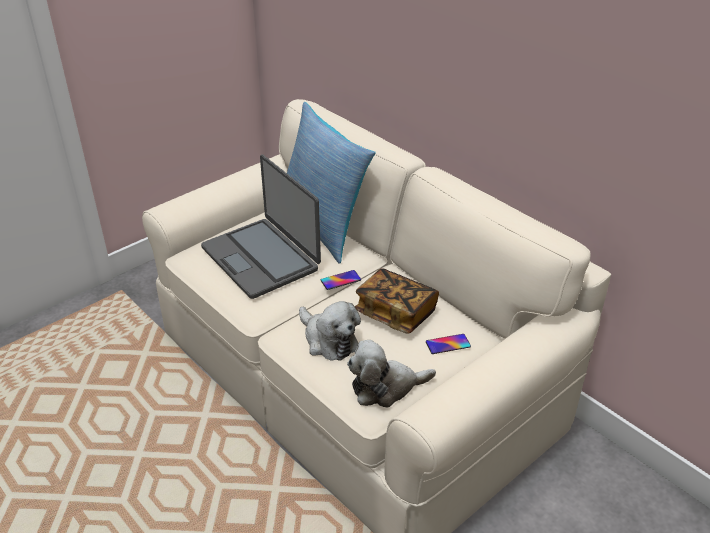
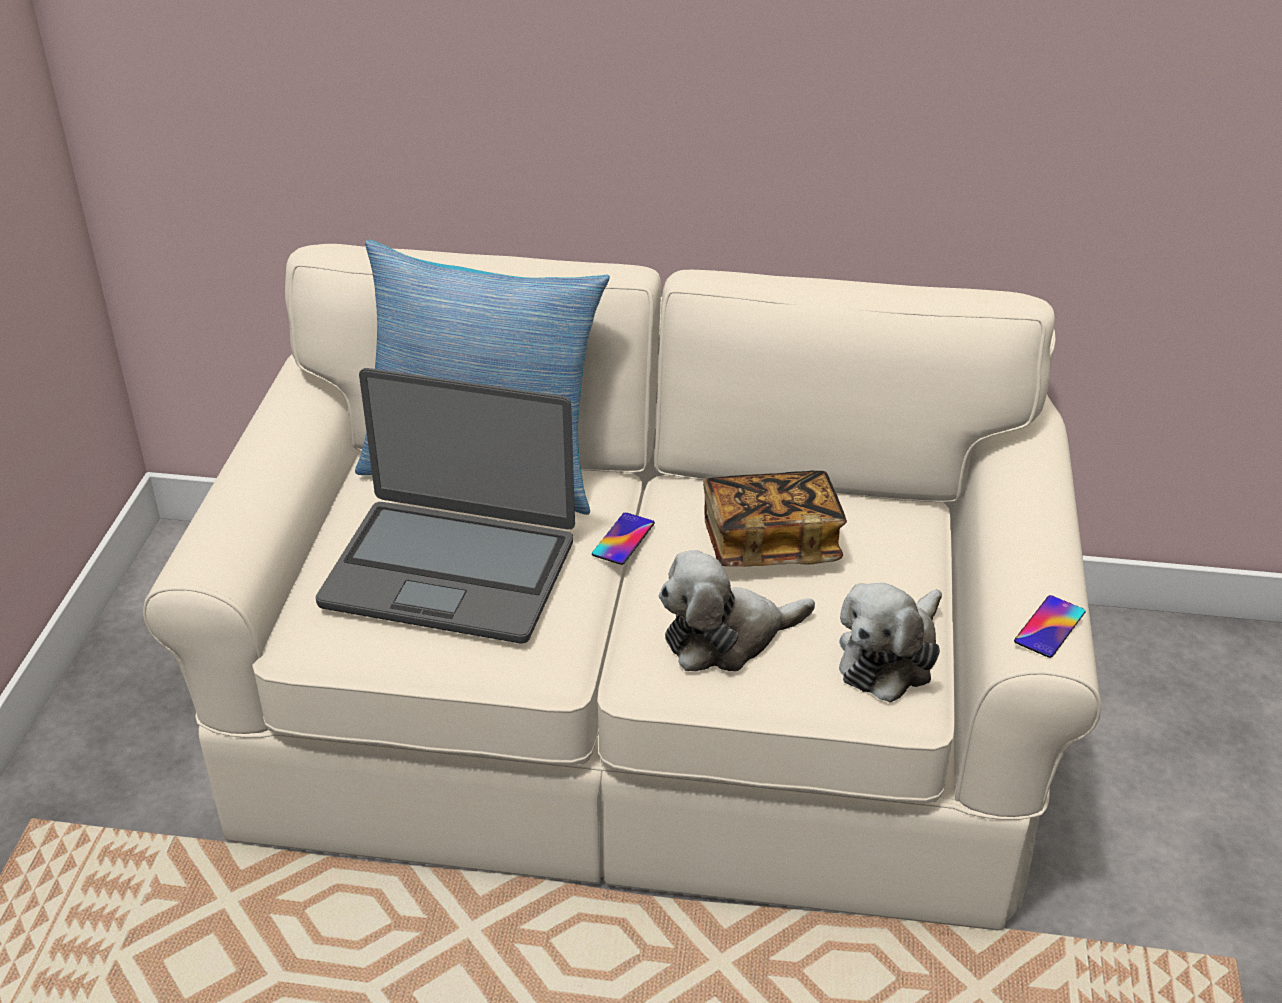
camera: 40 degrees left, 0 degrees up
(328, 340) = (726, 638): plush toy -> plush toy turned 150 degrees clockwise
(448, 344) = (894, 548): phone -> phone (1049, 627)

